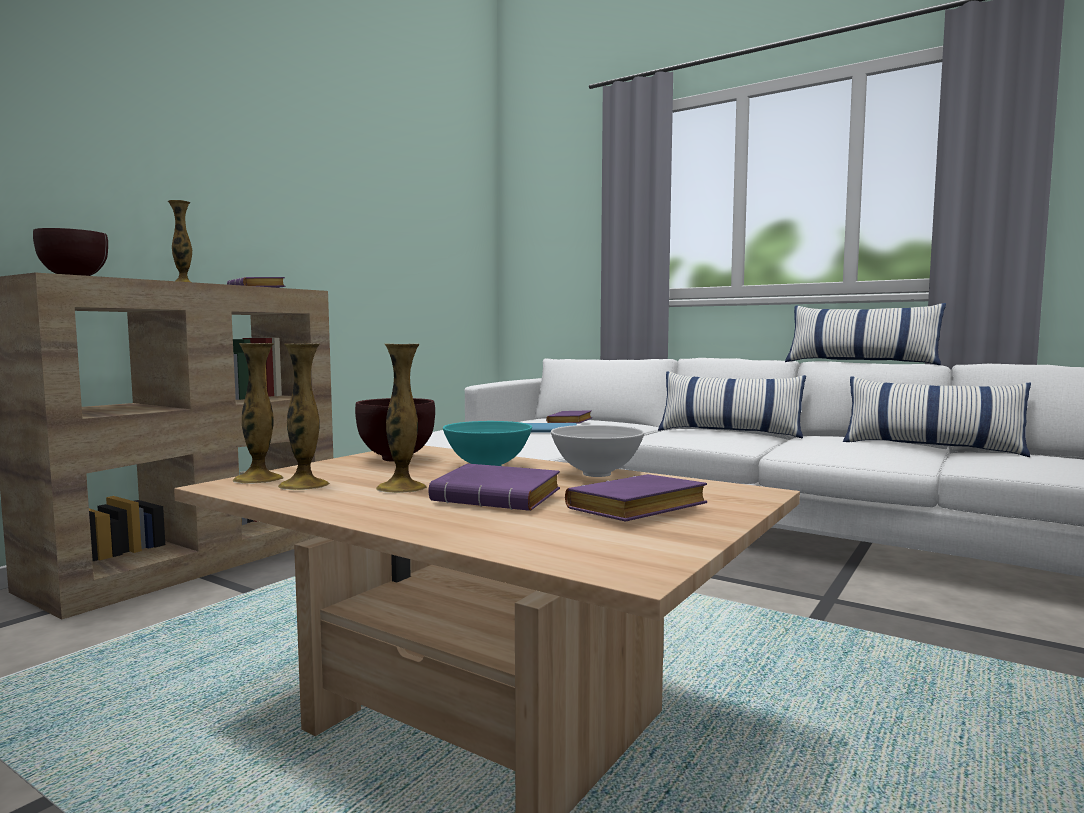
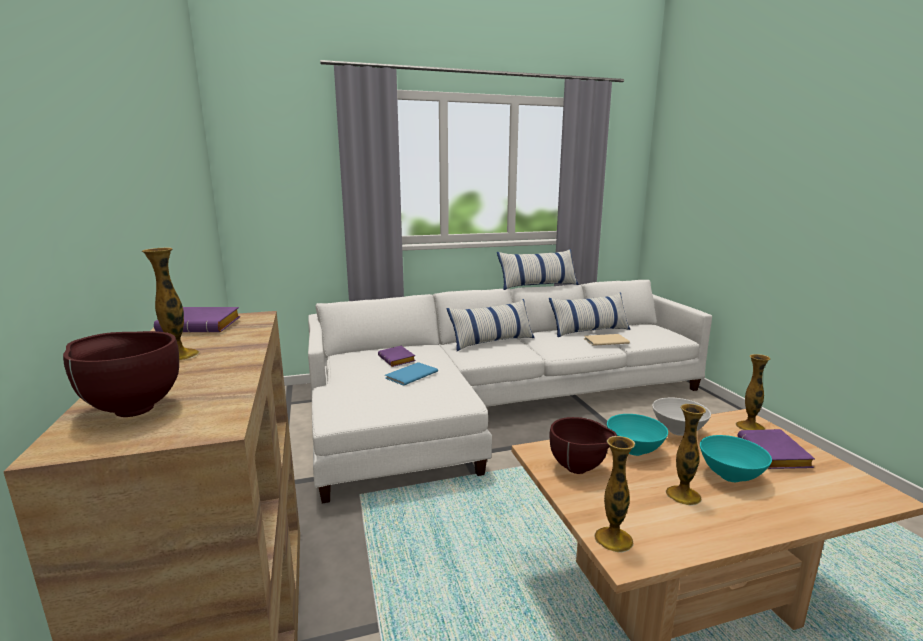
camera: 50 degrees left, 10 degrees up
(304, 485) = (651, 526): vase -> vase (750, 427)
(500, 498) = (730, 476): purple book -> turquoise bowl
(918, 455) = (604, 340): none -> beige book

